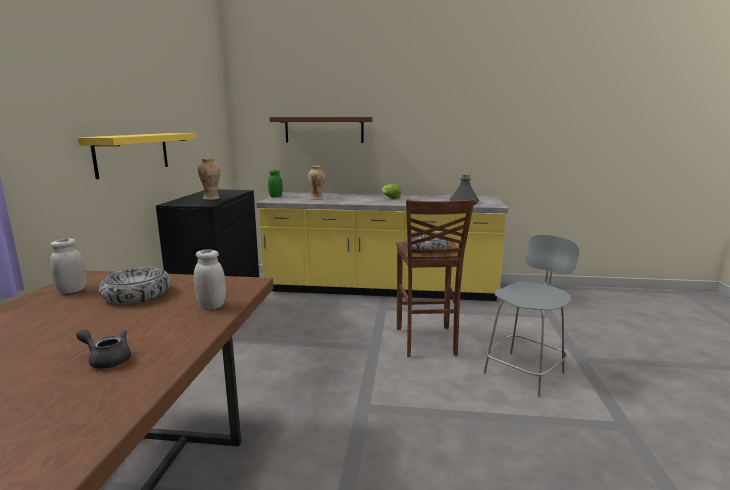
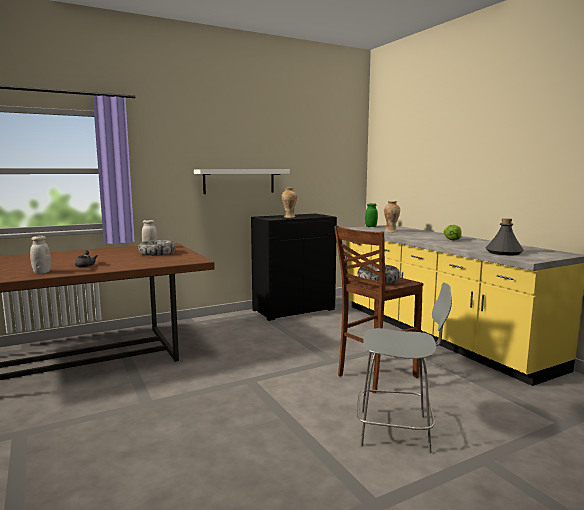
camera: 55 degrees right, 5 degrees down
(133, 153) = (239, 181): yellow shelf -> white shelf
(212, 305) = (157, 262): white jar -> white jar (42, 272)
(324, 130) = (424, 169): brown shelf -> none

